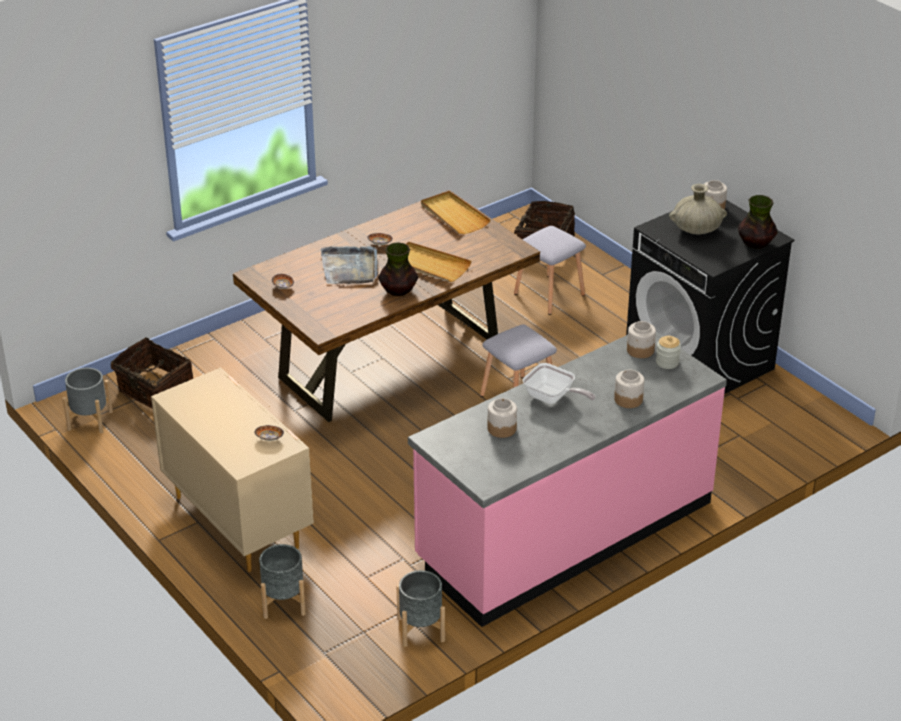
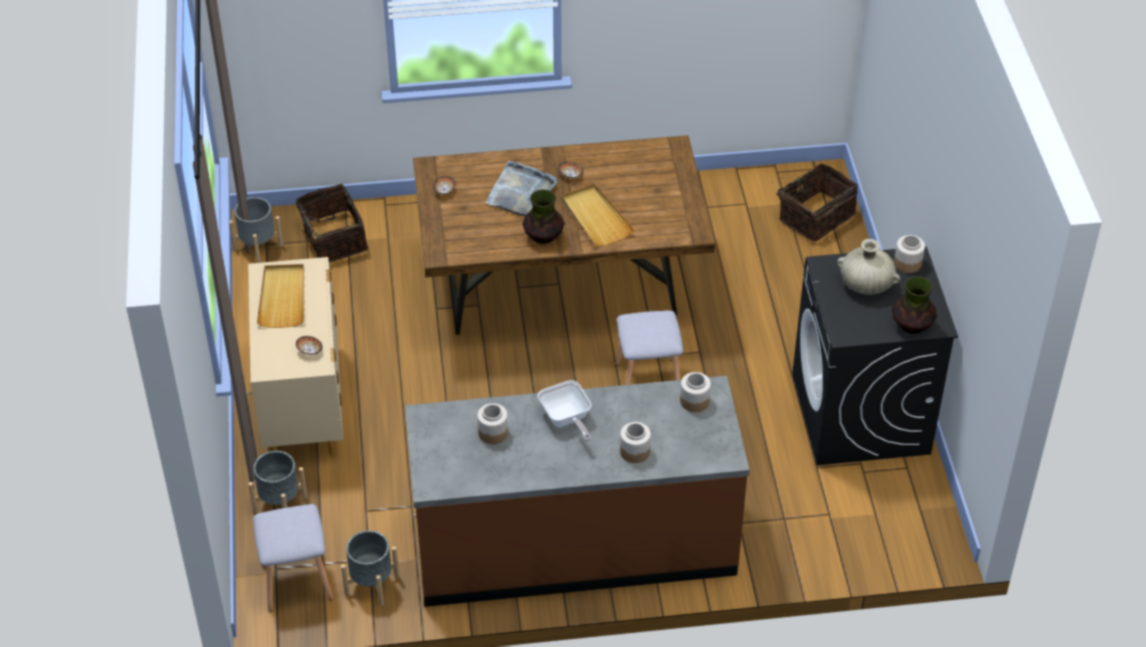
camera: 30 degrees right, 10 degrees up
(454, 215) = (667, 168): beige tray -> beige tray (283, 298)
(550, 294) = (775, 276): grey stool -> grey stool (297, 581)
(564, 532) = (574, 544): pink counter -> brown counter
(667, 362) = (708, 426): jar -> none

